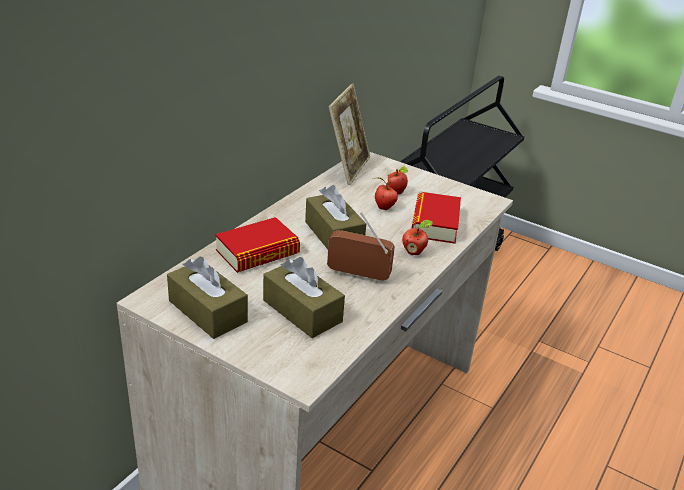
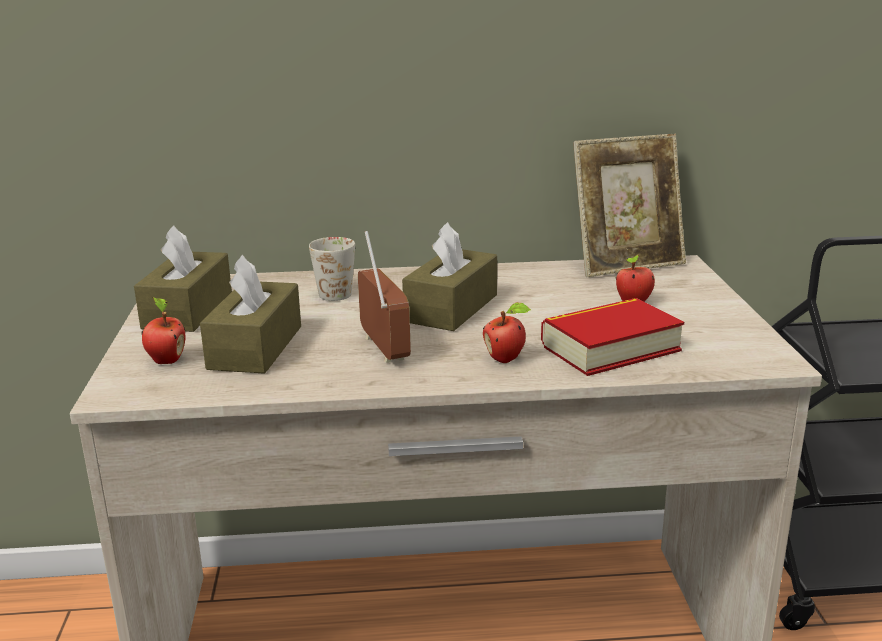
camera: 55 degrees right, 10 degrees down
(257, 252) = (339, 291): book -> white mug
(383, 208) = (577, 309): apple -> apple (166, 360)

